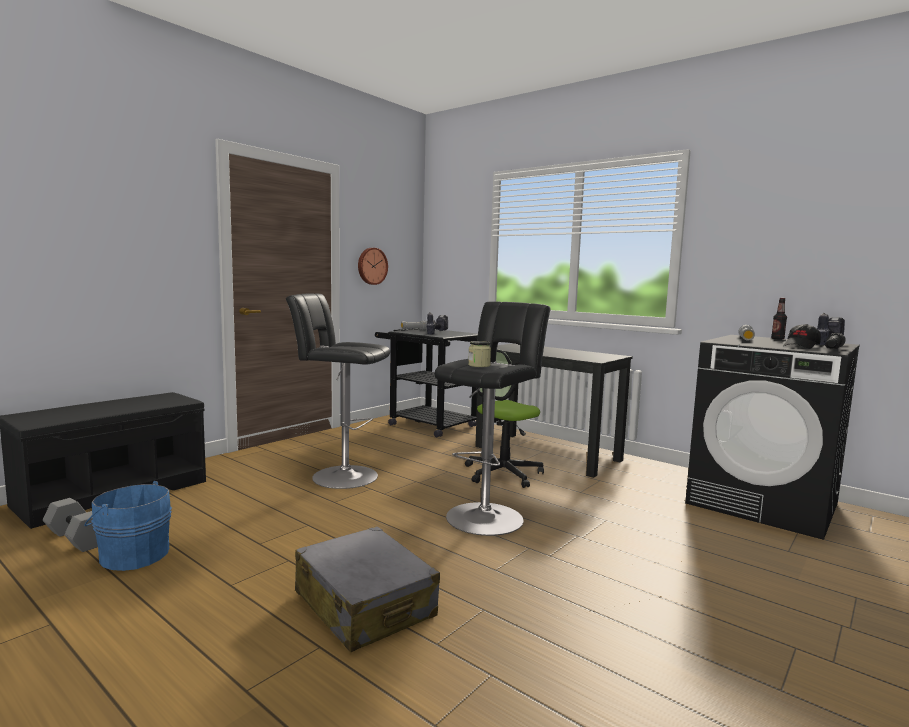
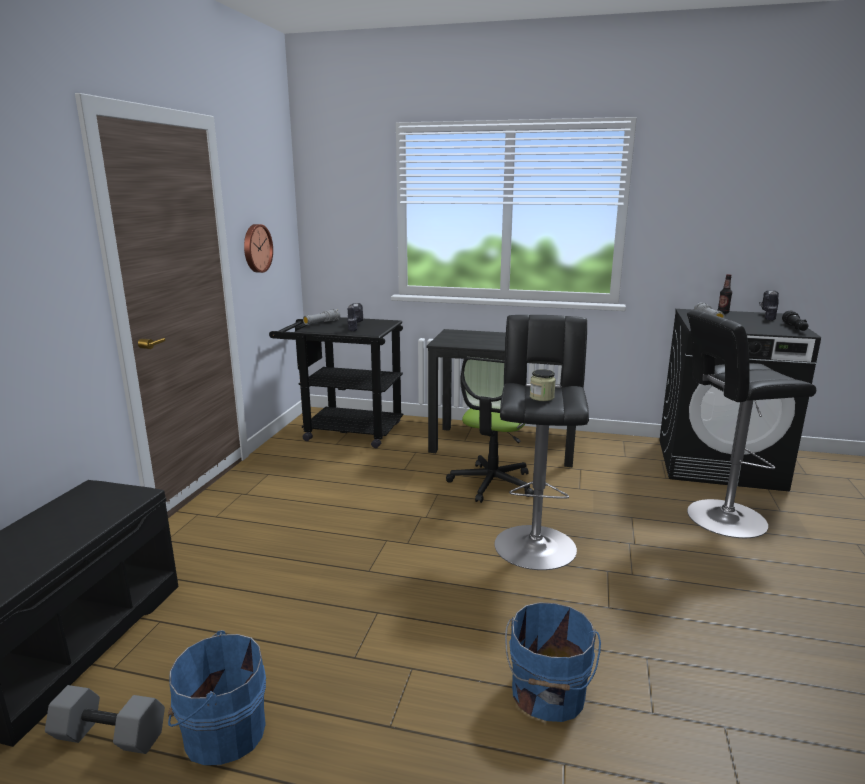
camera: 25 degrees left, 10 degrees up
(340, 476) = (333, 531): black stool -> black stool (721, 518)
(365, 605) = (547, 695): grey suitcase -> blue bucket
(801, 346) = (767, 326): black cap -> none

